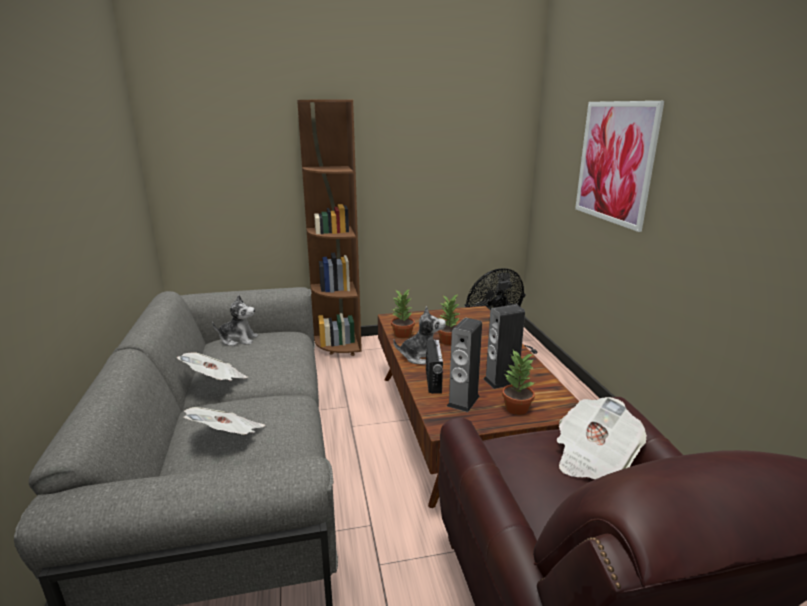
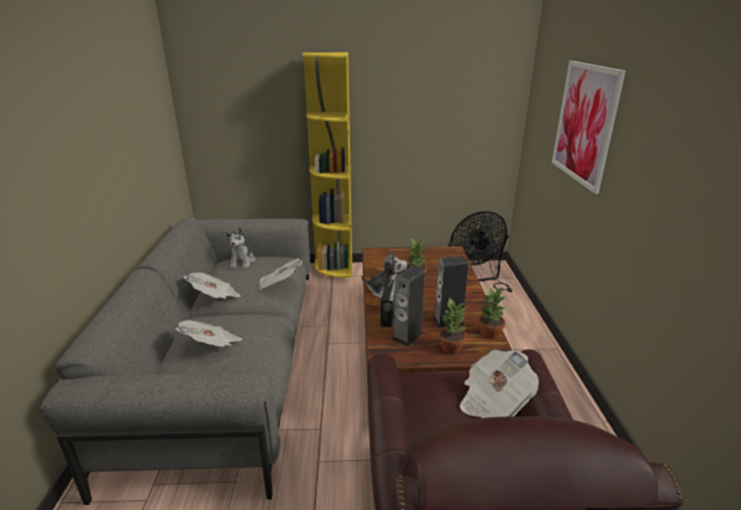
camera: 10 degrees right, 5 degrees up
(238, 340) = (242, 261): plush toy -> plush toy turned 75 degrees clockwise
(292, 360) = (280, 284): none -> newspaper
(338, 349) = (334, 272): brown bookcase -> yellow bookcase
(403, 334) = (377, 269): potted plant -> potted plant (490, 334)

